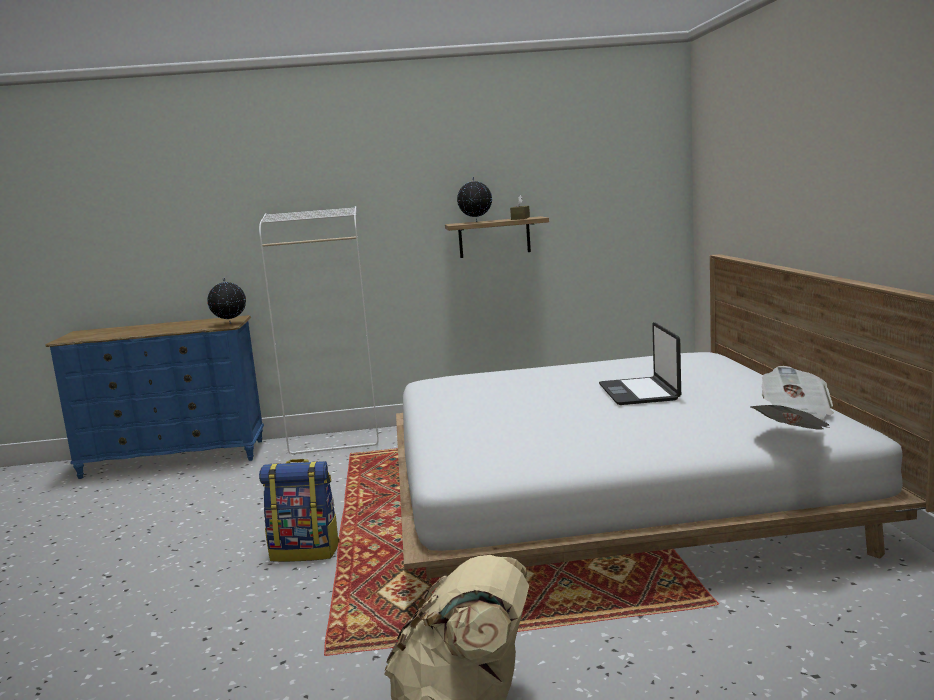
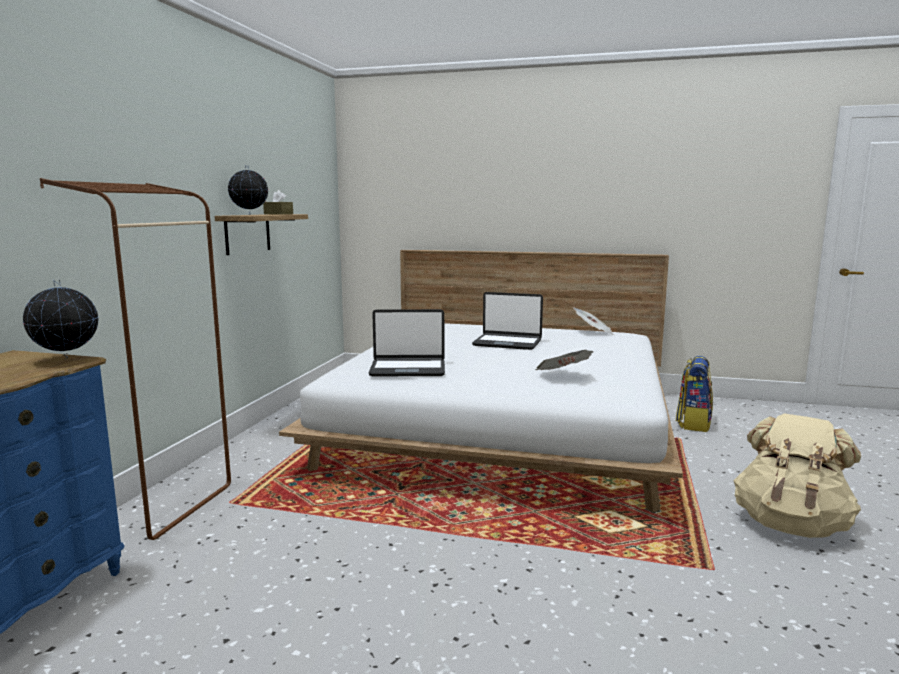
camera: 70 degrees left, 0 degrees up
(306, 551) = (491, 559): backpack -> backpack (693, 423)
(336, 441) = (166, 506): white clothes rack -> brown clothes rack
(472, 387) = (408, 369): none -> laptop
(792, 437) = (636, 339): newspaper -> newspaper (562, 376)

